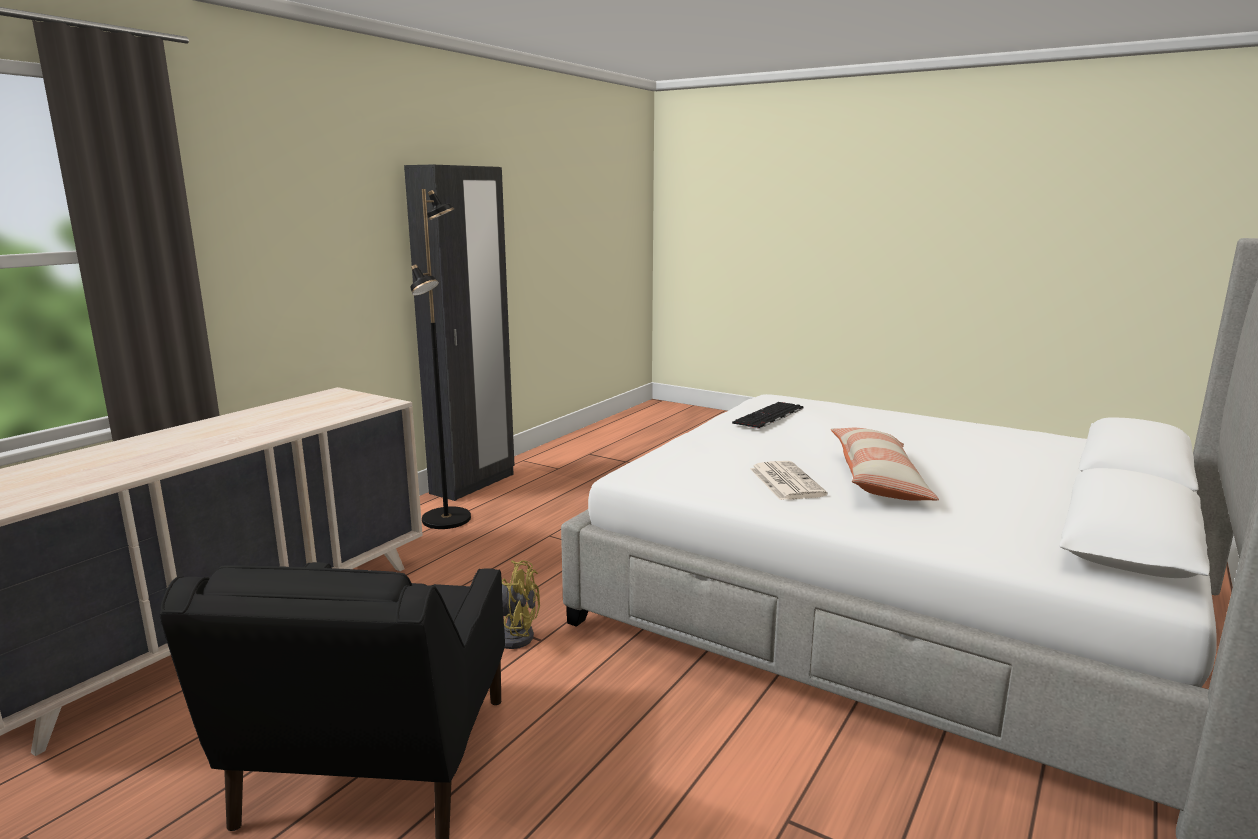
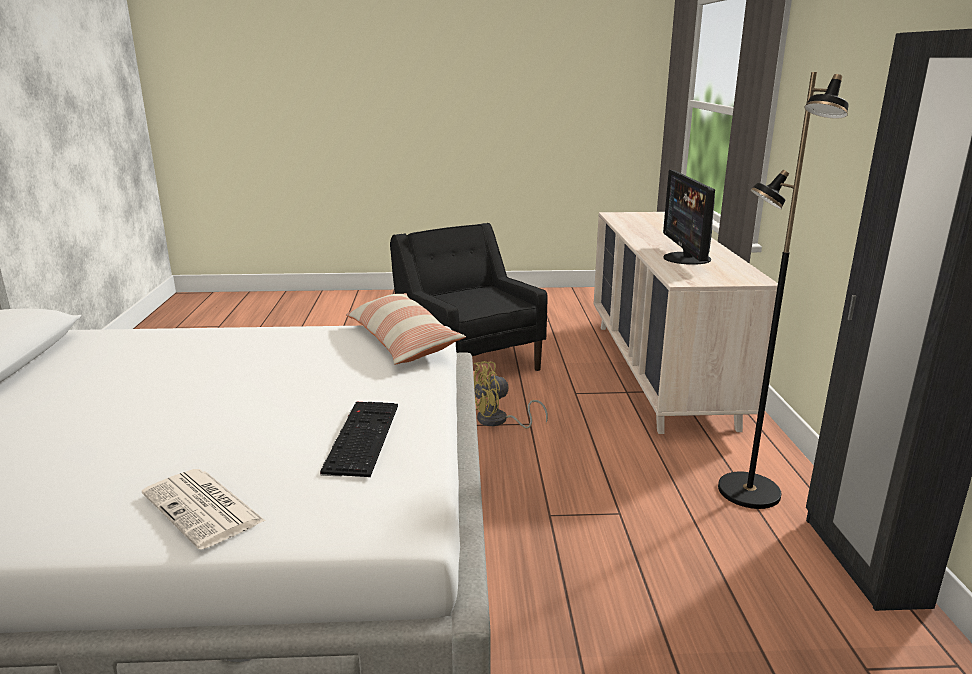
camera: 145 degrees right, 5 degrees up
(288, 418) = (686, 258): none -> monitor
(785, 481) = (289, 351): newspaper -> newspaper (204, 508)
(878, 479) = (199, 373): pillow -> pillow (402, 342)

